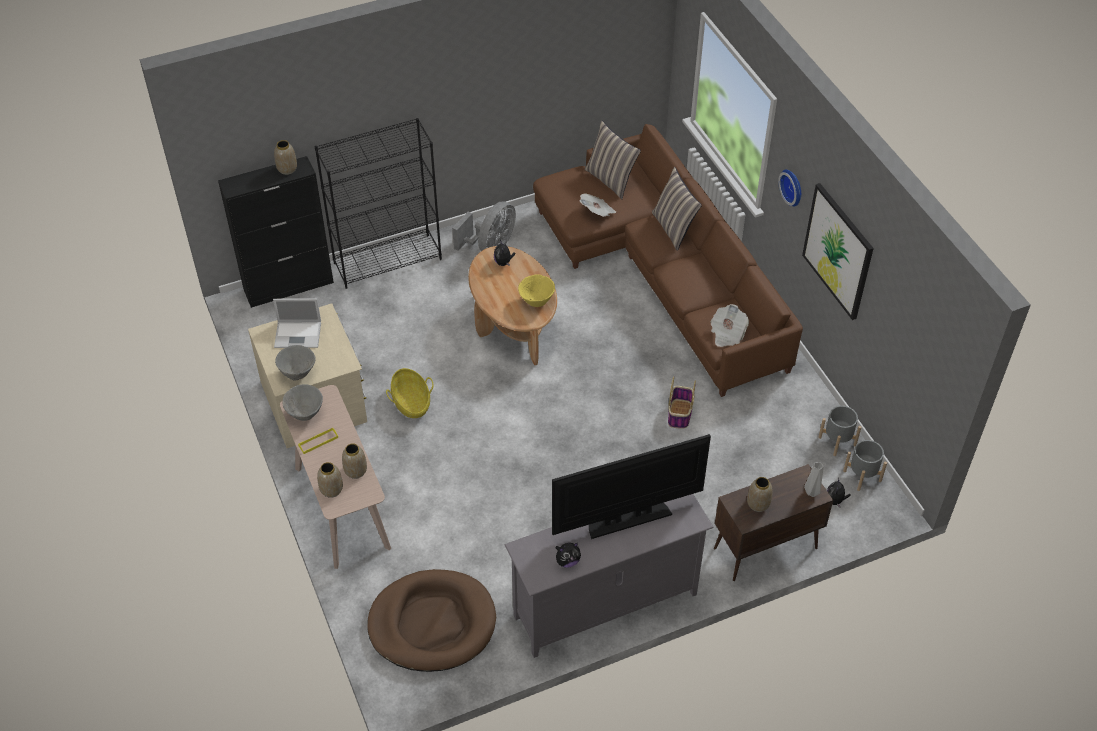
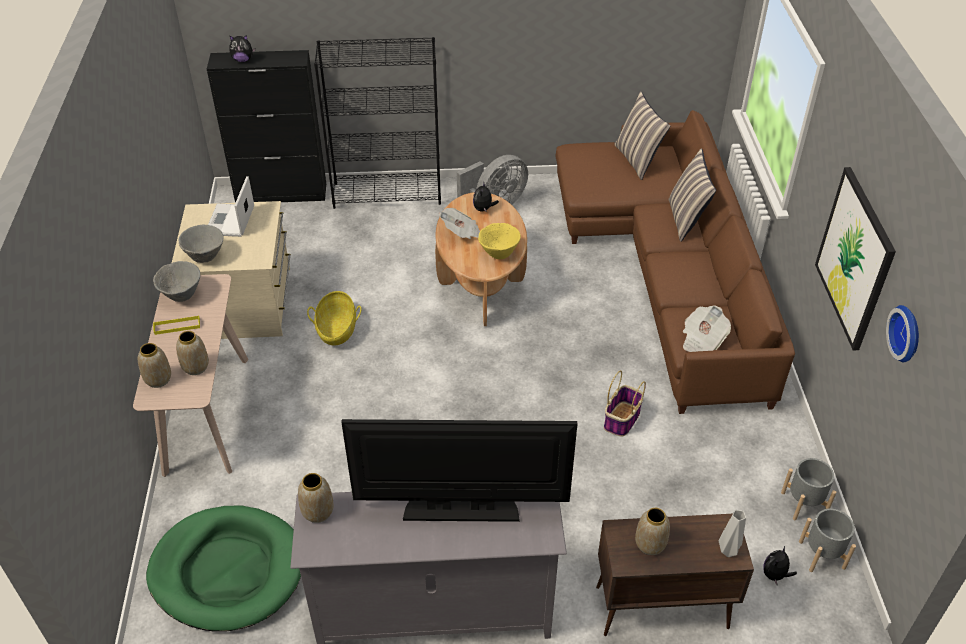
camera: 20 degrees right, 5 degrees down
(287, 169) = (281, 57): vase -> vase (317, 511)
(299, 334) = (230, 221): laptop -> laptop turned 75 degrees clockwise
(432, 623) = (227, 571): brown dog bed -> green dog bed
(567, 561) = (359, 539): plush toy -> plush toy (243, 60)
(597, 212) = (608, 186): newspaper -> newspaper (462, 233)
(793, 187) = (821, 177): wall clock -> wall clock (907, 333)

